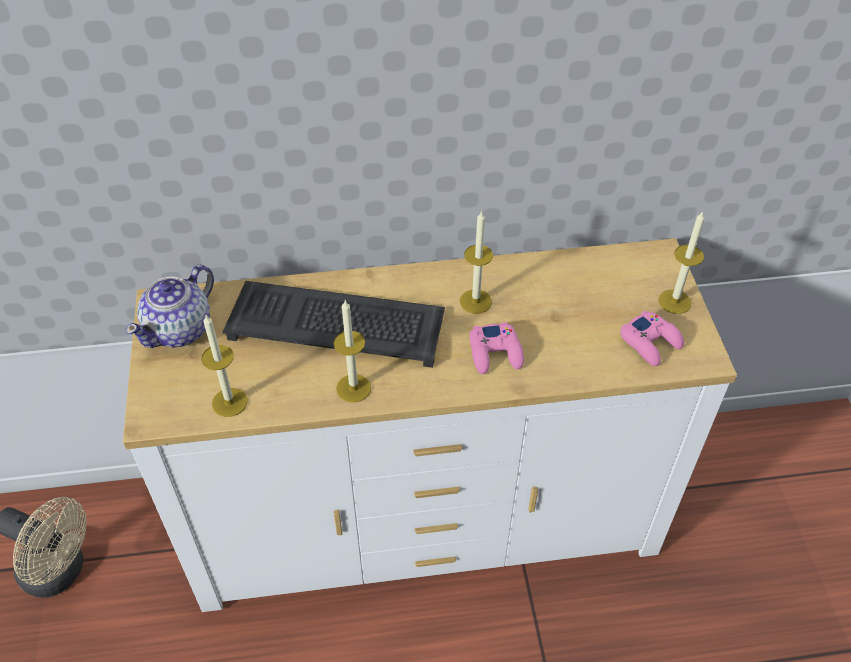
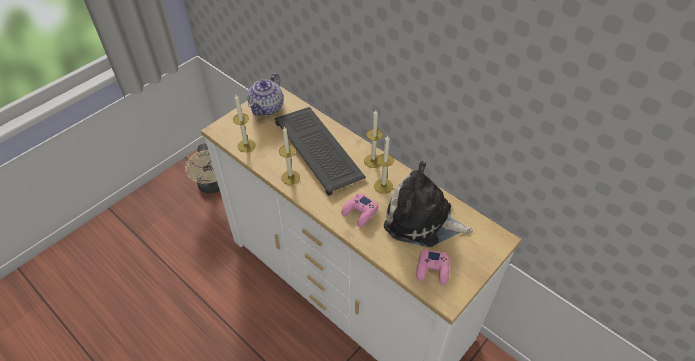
camera: 50 degrees right, 0 degrees up
(180, 329) = (267, 107): teapot -> teapot turned 60 degrees counterclockwise
(568, 302) = (422, 220): none -> plush toy
(674, 301) = (473, 264): candle -> candle (373, 161)

